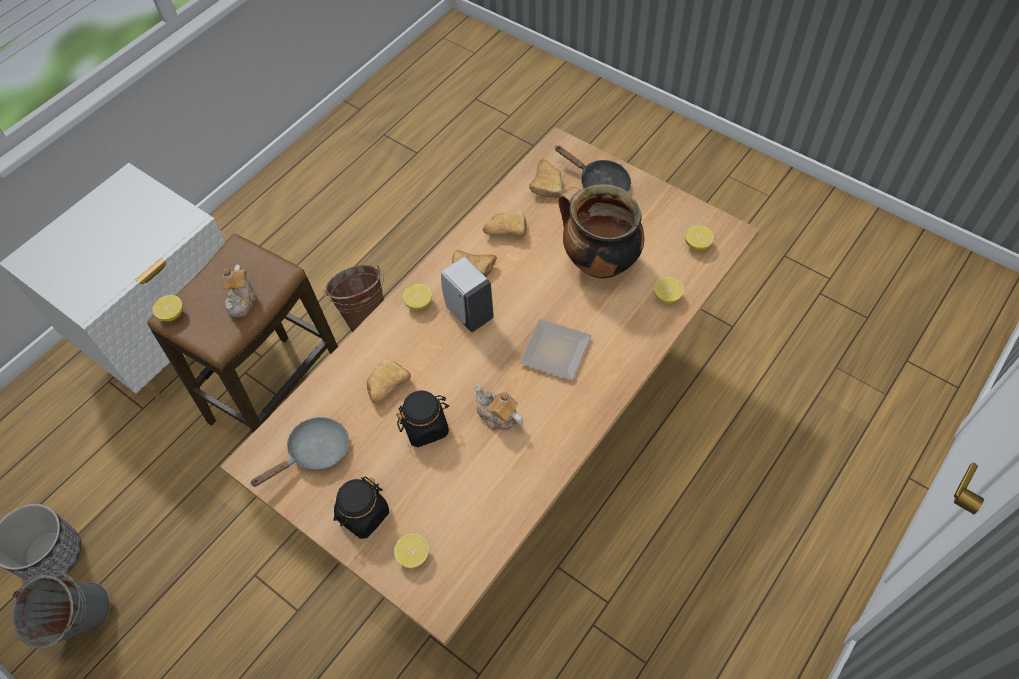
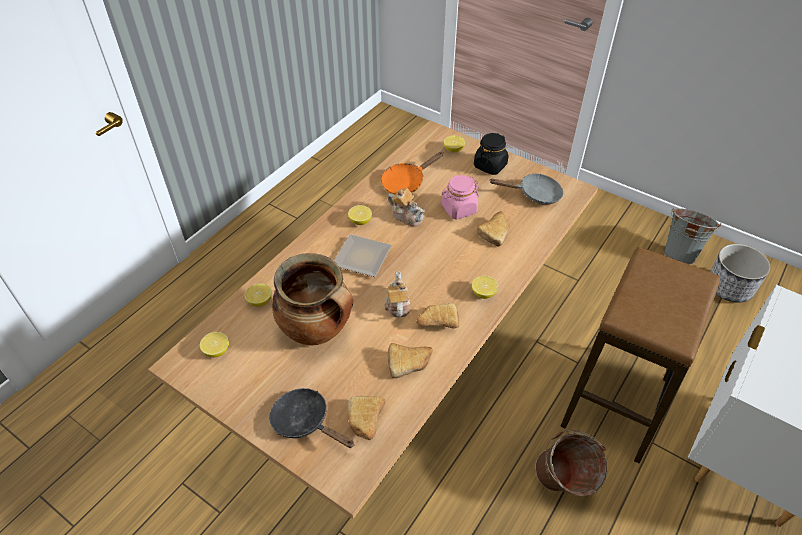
camera: 175 degrees right, 10 degrees down
(172, 314) = (700, 279): lemon -> lemon (360, 221)
(242, 300) = (645, 293): teapot -> teapot (397, 305)
(314, 453) = (535, 194): grey frying pan -> grey frying pan turned 135 degrees counterclockwise
(426, 427) = (459, 209): black jar -> pink jar
(468, 312) = (438, 286): white soap dispenser -> none
(495, 481) = (406, 182): none -> orange frying pan

